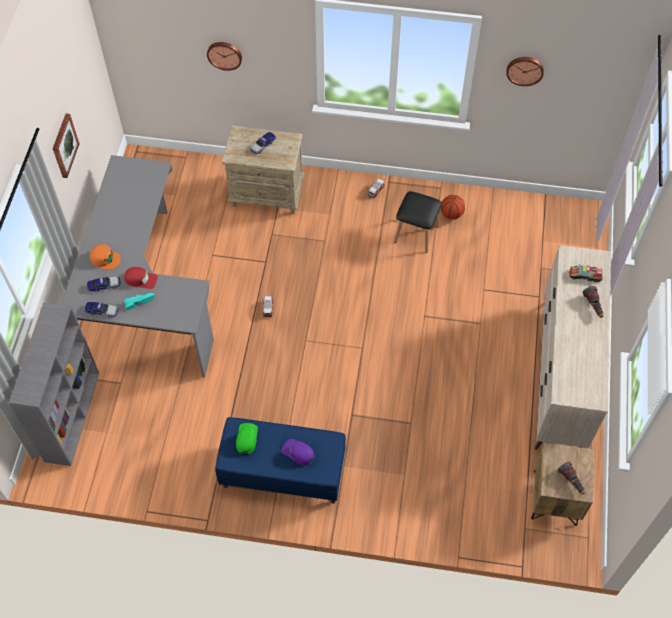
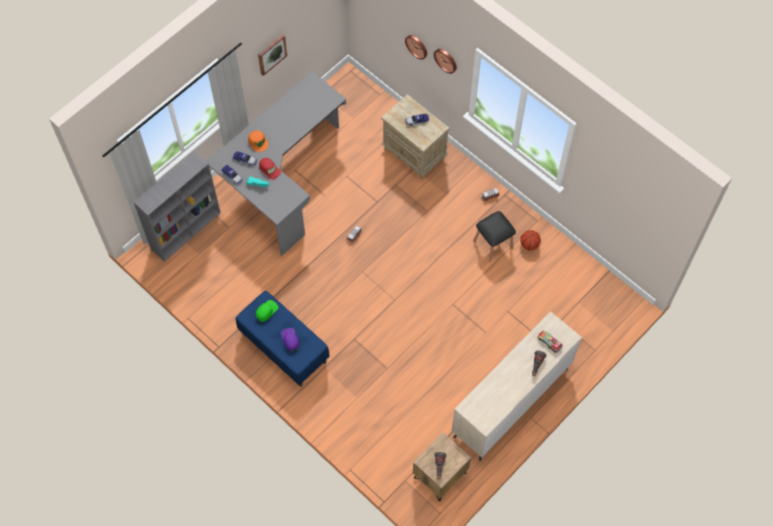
camera: 35 degrees right, 5 degrees up
(525, 70) = (600, 176): wall clock -> wall clock (446, 60)

